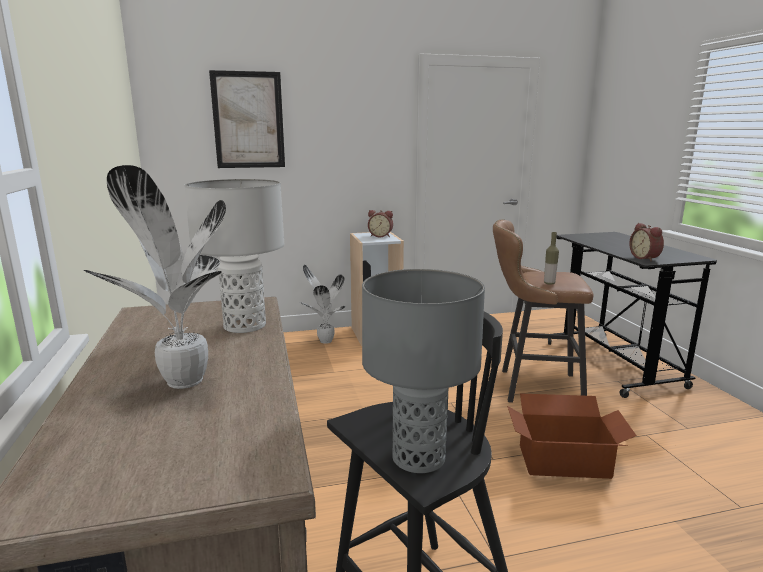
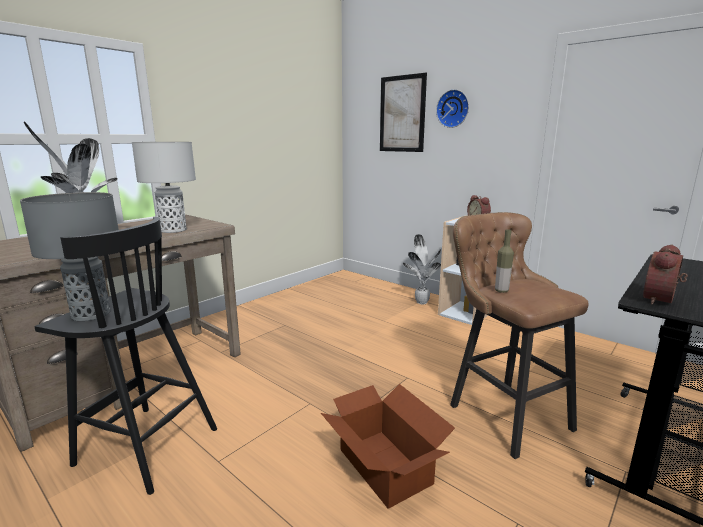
camera: 55 degrees right, 0 degrees up
(320, 117) = (453, 109): none -> wall clock

